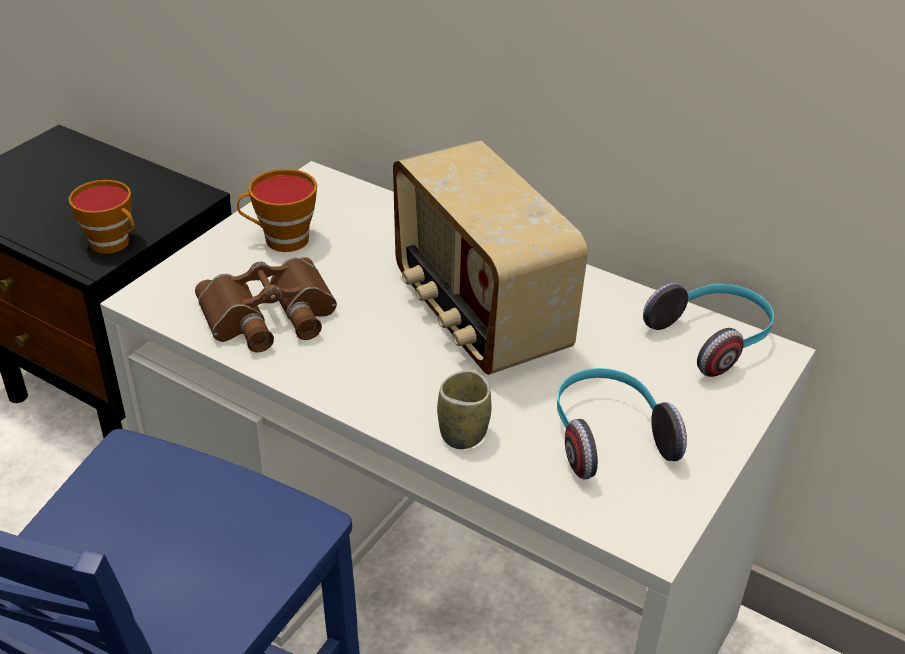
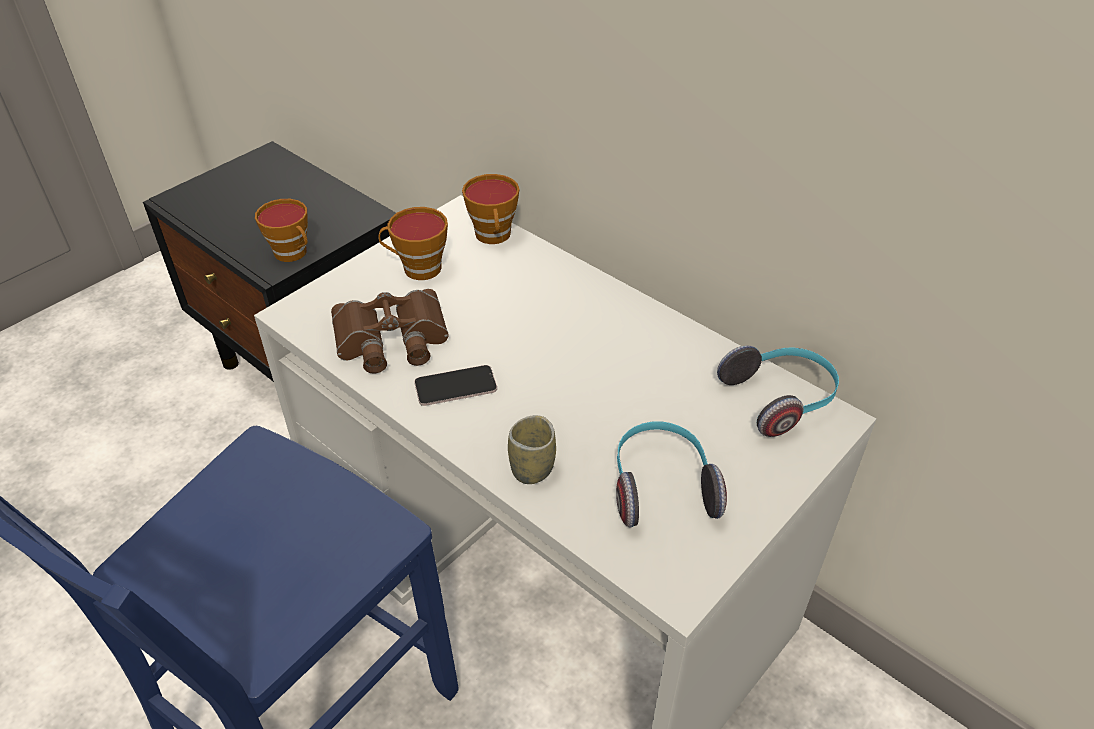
camera: 10 degrees right, 5 degrees up
(356, 357) = (455, 386): none -> phone
(360, 201) = (494, 236): none -> cup
(477, 316) = (571, 356): radio -> none

